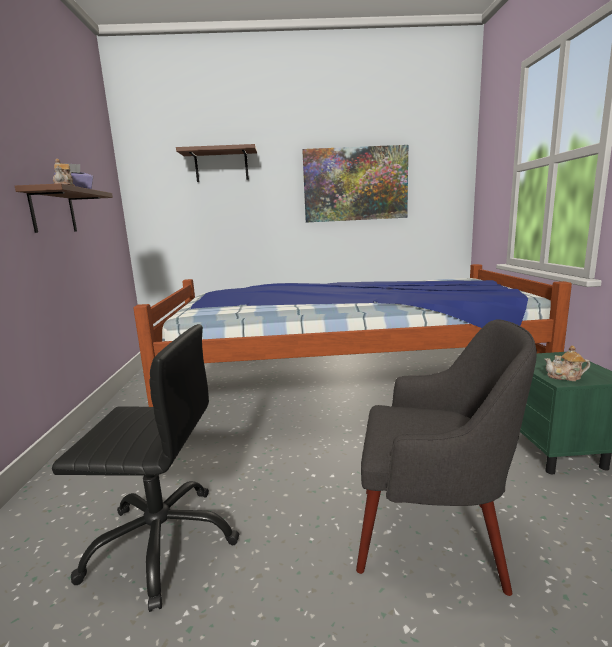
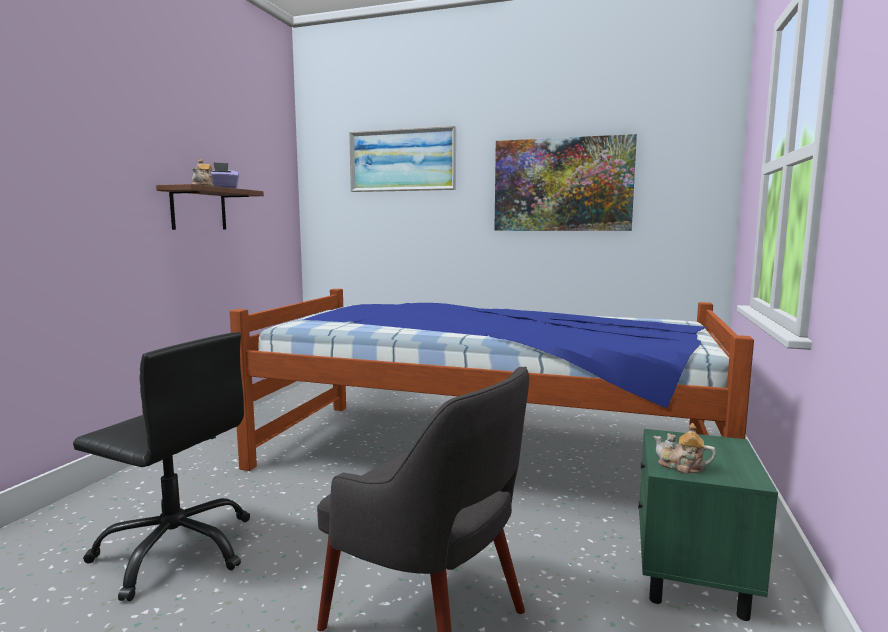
camera: 20 degrees right, 5 degrees down
(221, 166) = (402, 160): brown shelf -> picture

